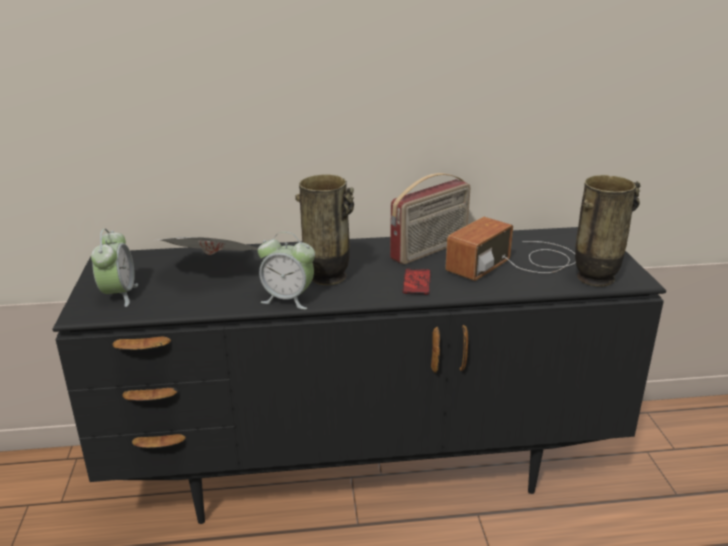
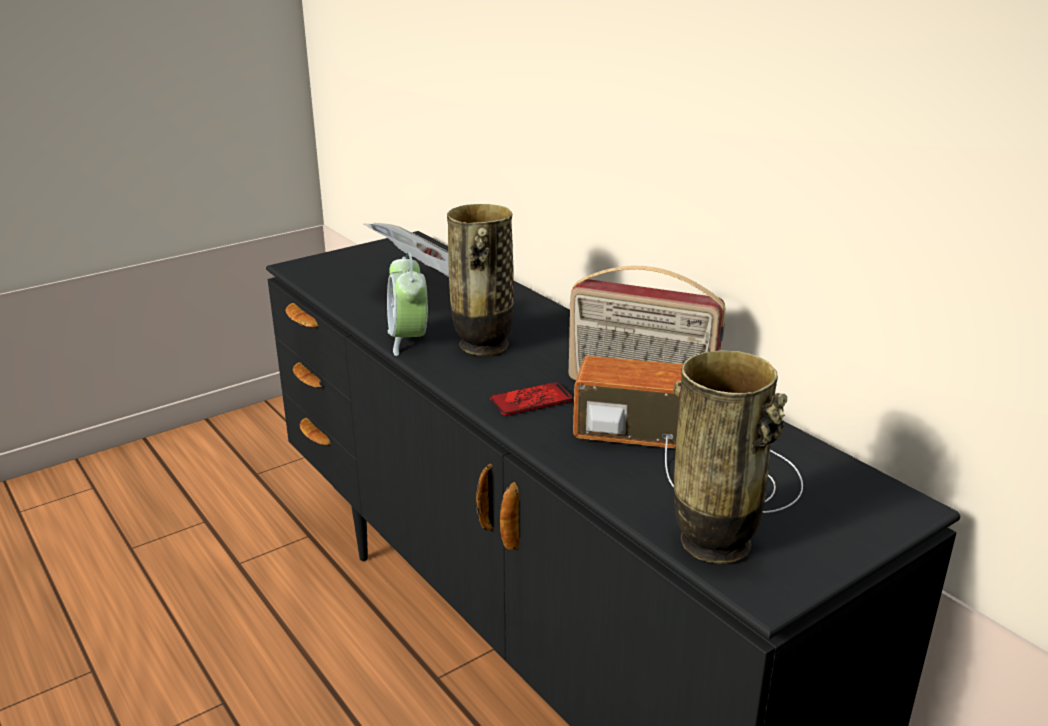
camera: 60 degrees right, 0 degrees up
(119, 295) = (343, 267): alarm clock -> none

